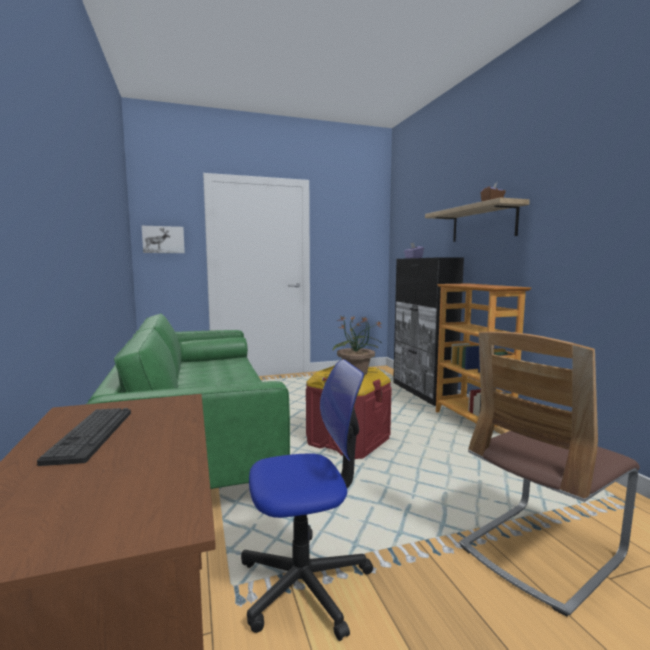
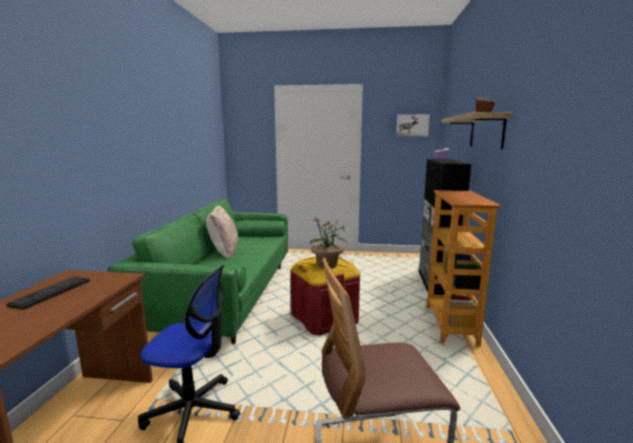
camera: 25 degrees right, 5 degrees up
(163, 239) = (245, 139): picture -> picture (412, 125)
(191, 379) = (224, 252): none -> beige pillow

